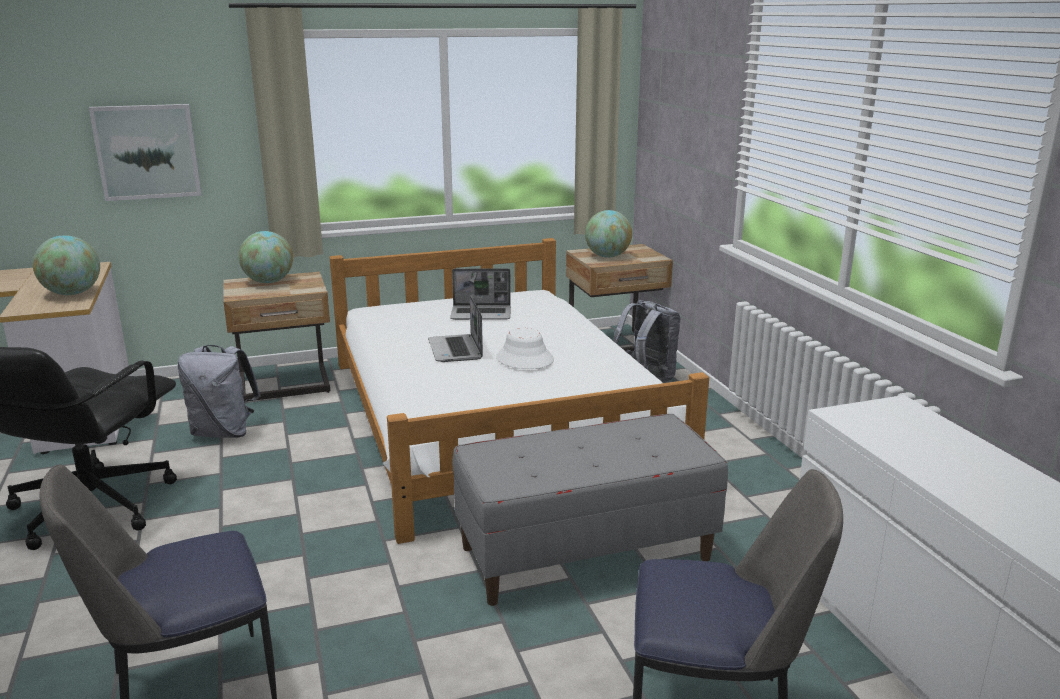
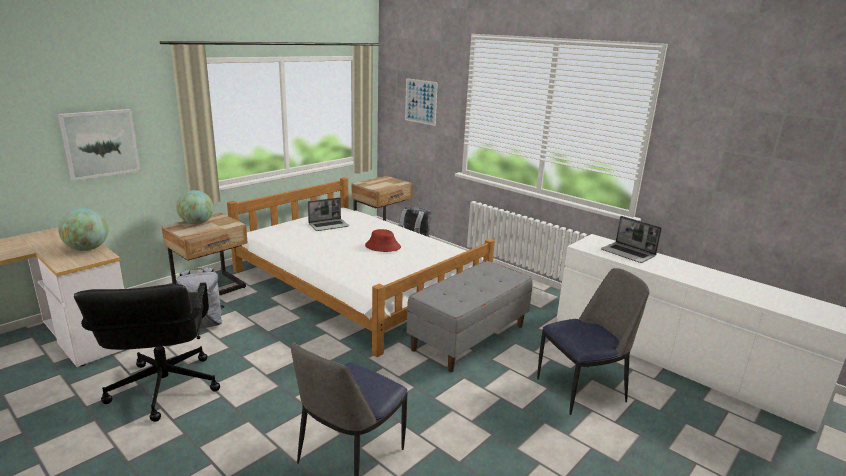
camera: 30 degrees left, 0 degrees up
(456, 350) = (340, 247): laptop -> laptop (628, 253)
(524, 359) = (382, 246): white hat -> red hat
(607, 256) = (378, 184): globe -> none
(687, 108) = (420, 101): none -> picture

